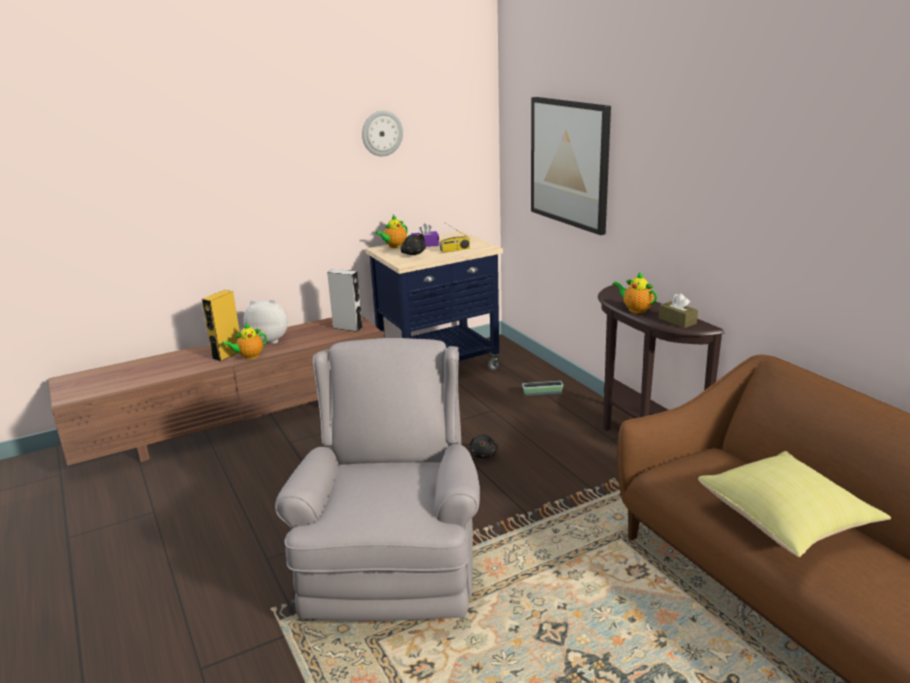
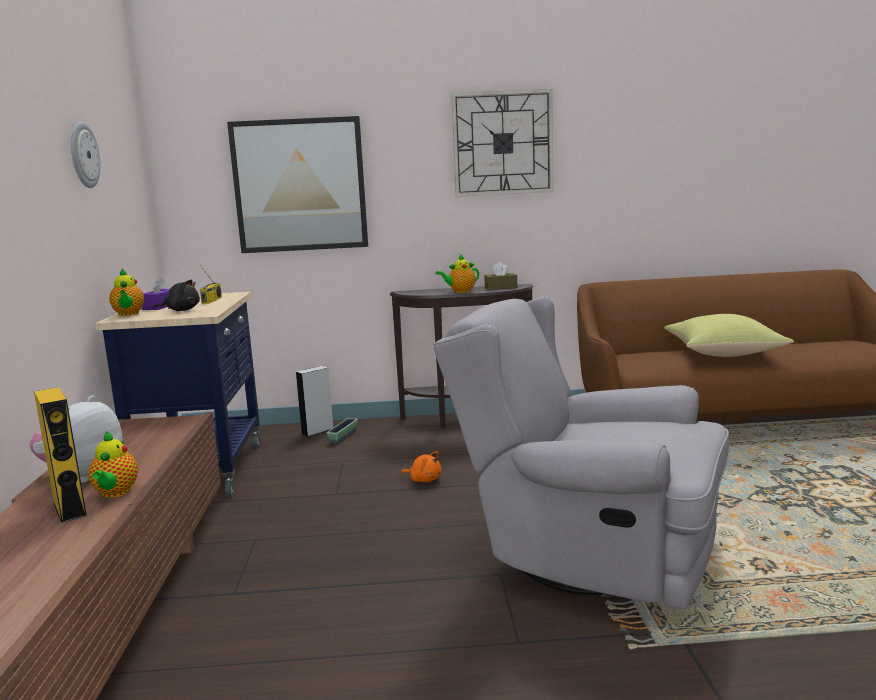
camera: 65 degrees left, 10 degrees down
(347, 328) = (151, 428): grey speaker -> grey speaker (317, 431)
(483, 454) = (424, 480): black plush toy -> orange plush toy
(719, 159) = (502, 143): none -> wall clock

